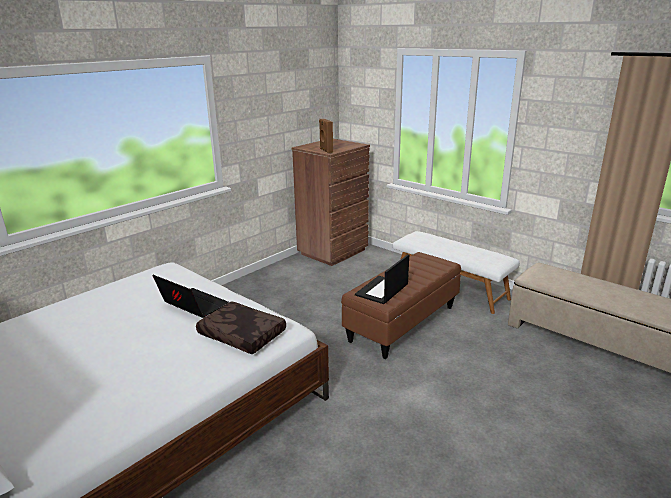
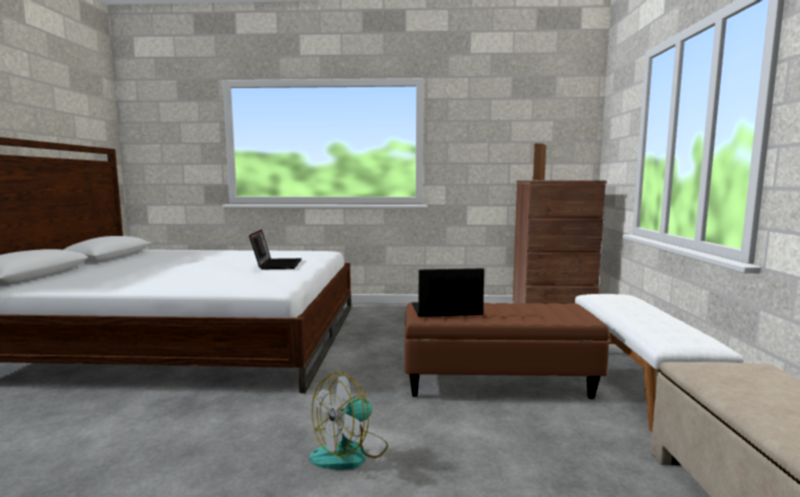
camera: 50 degrees right, 15 degrees down
(240, 335) = (246, 280): brown pillow -> none
(426, 409) = (350, 453): none -> fan

